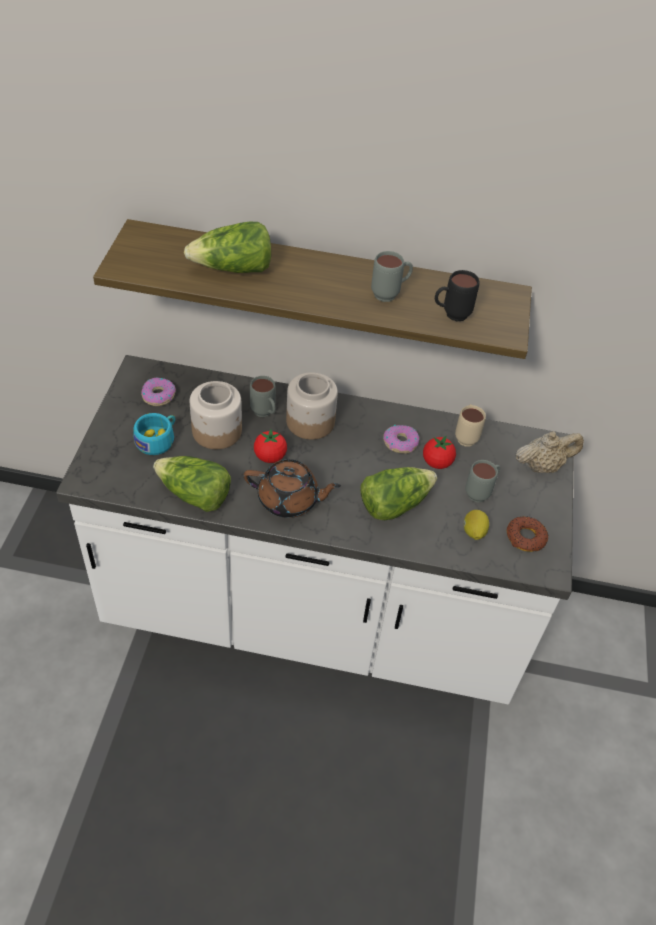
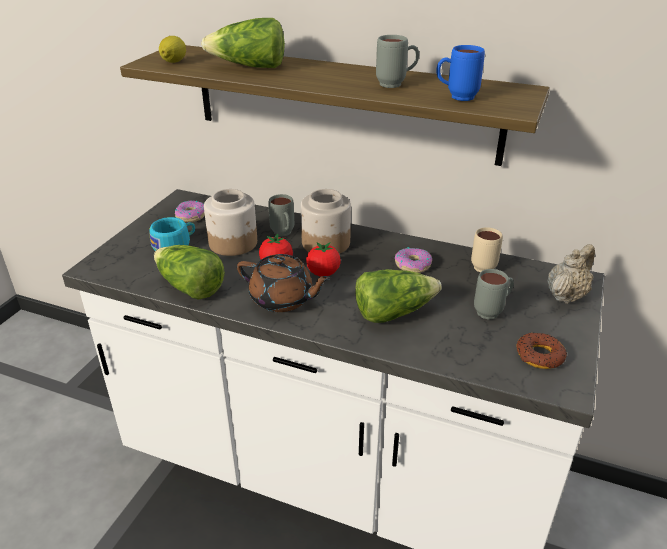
camera: 15 degrees right, 15 degrees down
(437, 462) = (448, 283): tomato -> tomato (323, 273)
(450, 315) = (456, 97): black mug -> blue mug
(473, 532) = (478, 345): lemon -> lemon (173, 62)
(542, 466) = (566, 295): beige teapot -> beige teapot turned 45 degrees counterclockwise

